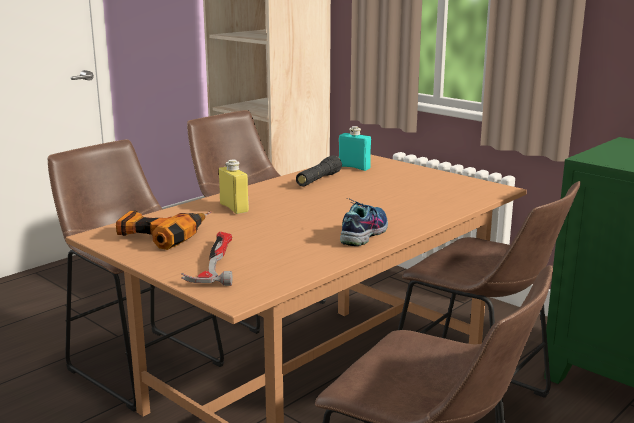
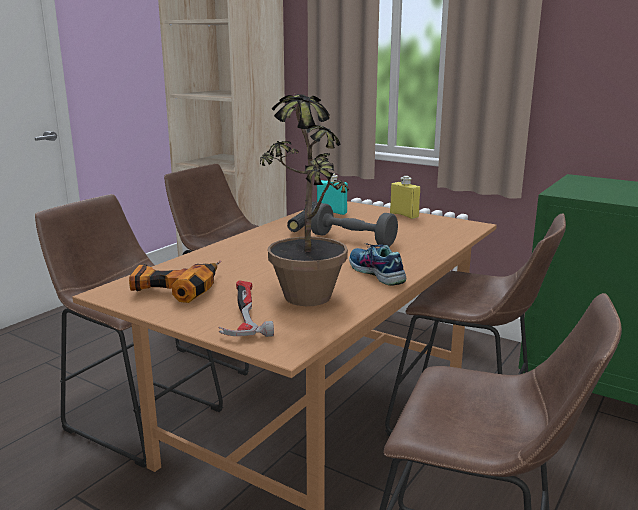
camera: 10 degrees left, 0 degrees up
(234, 208) = (237, 256): yellow bottle -> yellow bottle (404, 215)
(284, 245) = (305, 290): none -> potted plant
(359, 198) = (352, 240): none -> grey dumbbell
(363, 233) = (375, 273): shoe -> shoe turned 45 degrees counterclockwise

